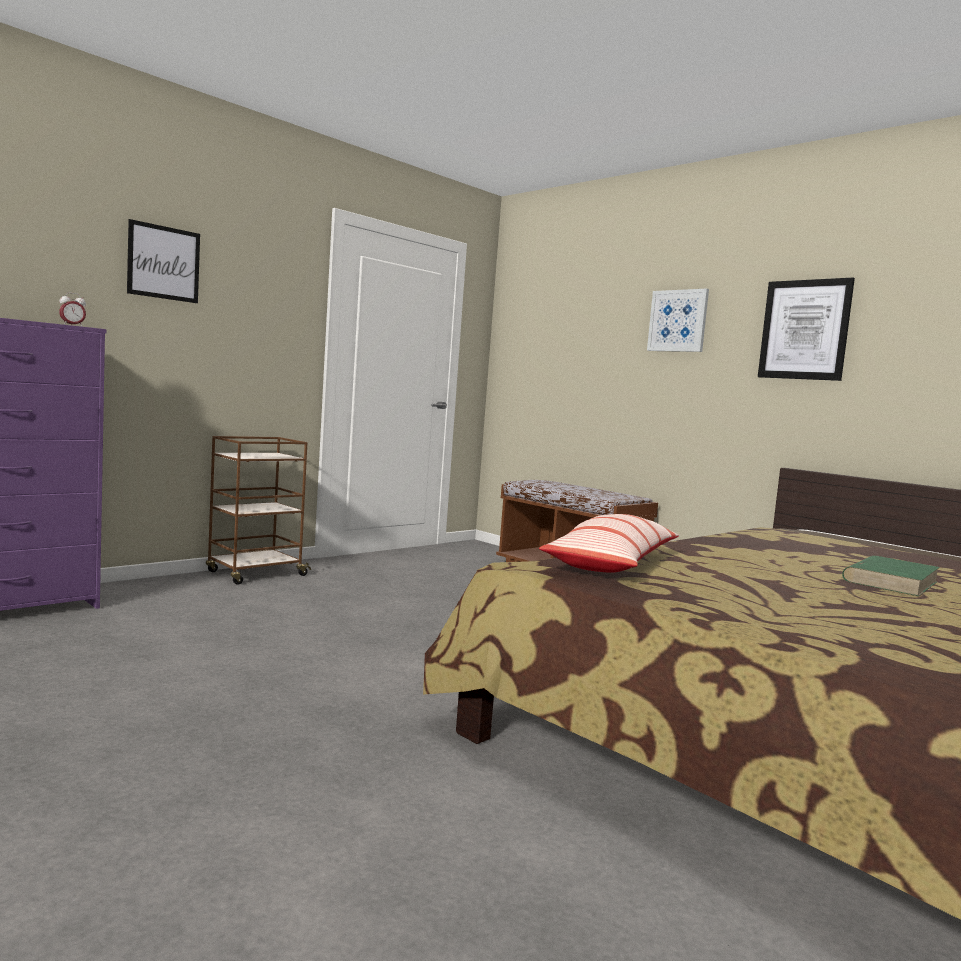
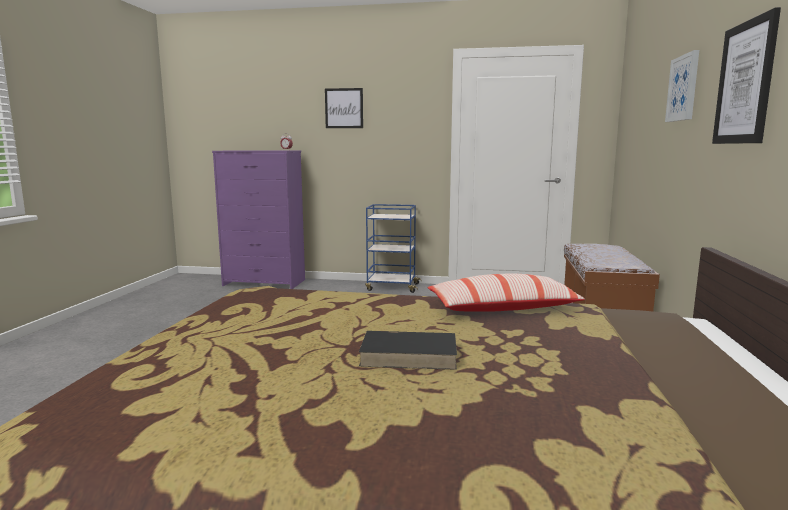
camera: 55 degrees right, 5 degrees up
(255, 574) = (392, 287): brown cart -> blue cart
(612, 563) = (290, 296): pillow -> pillow (502, 309)
(890, 581) = (410, 355): green book -> black book

